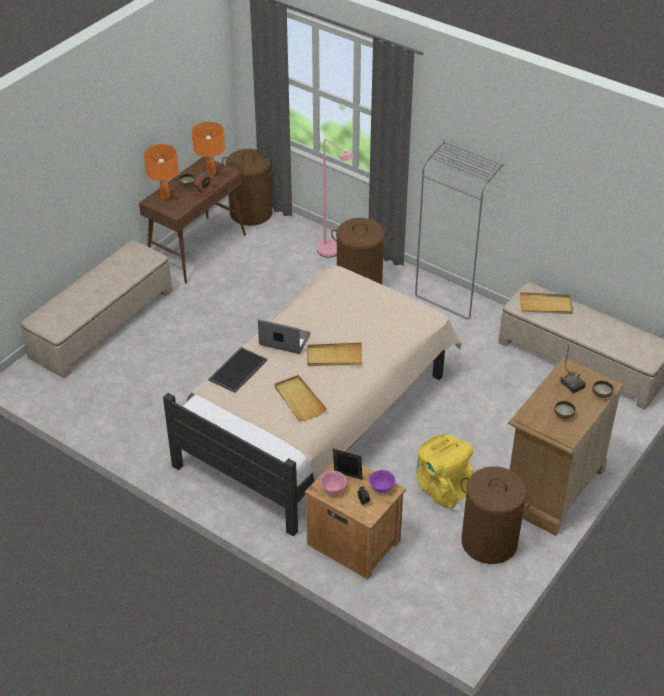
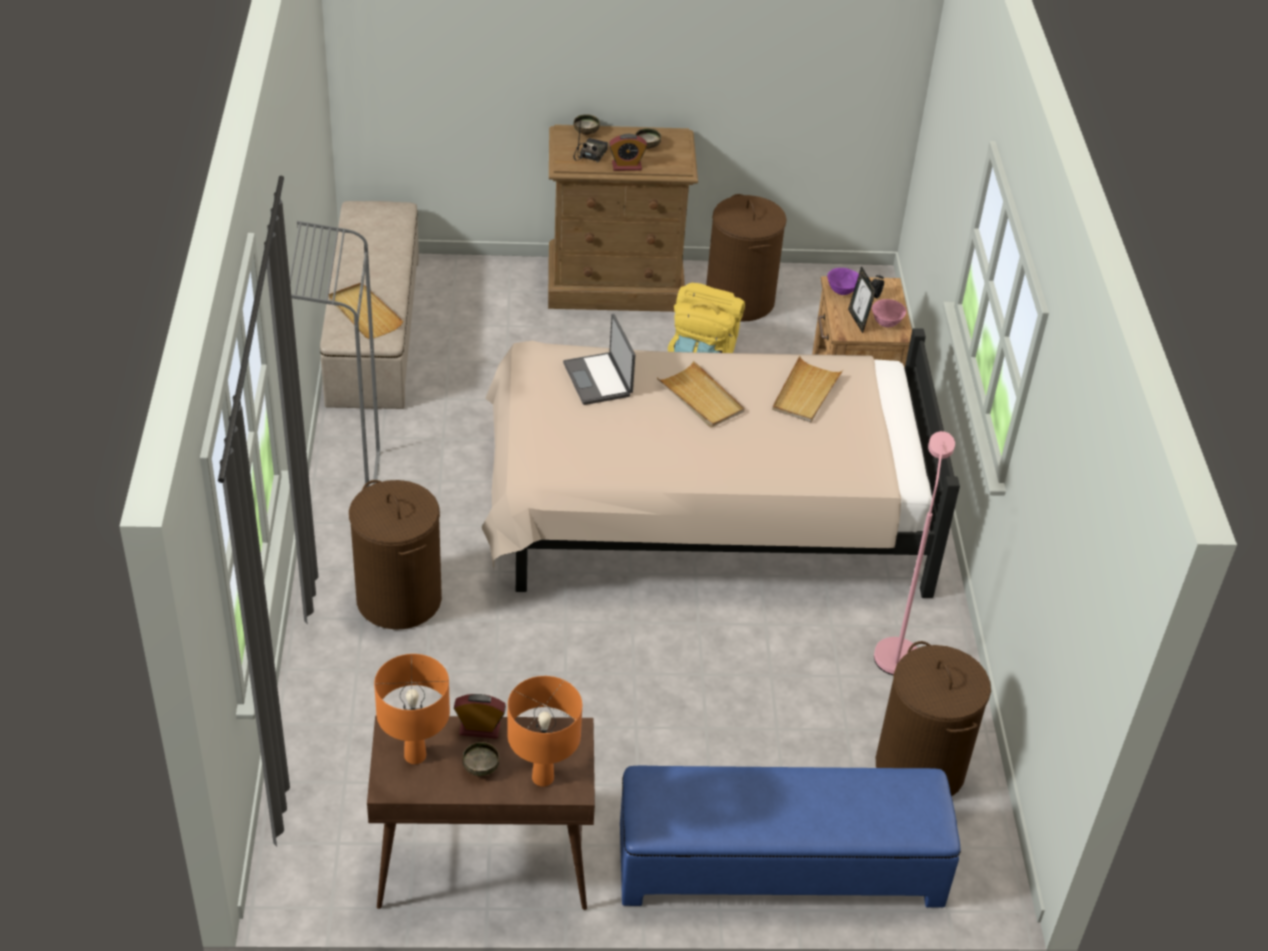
camera: 130 degrees left, 0 degrees up
(102, 323) = (778, 865): beige bench -> blue bench
(237, 369) = (820, 471): tray -> none
(250, 213) = (312, 849): brown laundry basket -> brown laundry basket (920, 767)
(284, 340) = (722, 456): laptop -> laptop (599, 379)
(333, 253) = (341, 670): pink floor lamp -> pink floor lamp (897, 649)
(546, 393) = (626, 166): none -> alarm clock

